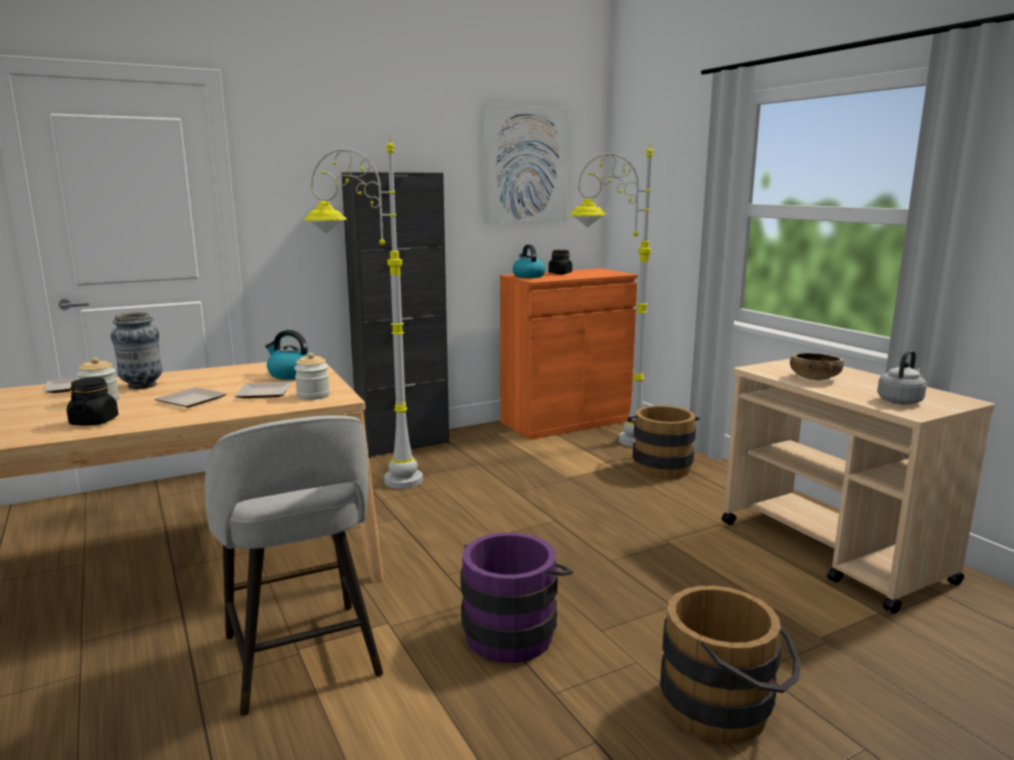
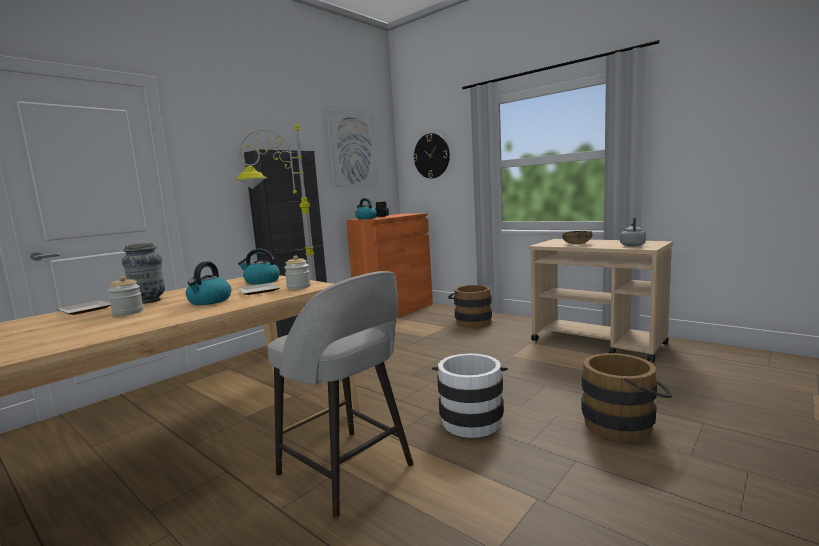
camera: 20 degrees left, 5 degrees down
(94, 421) = (144, 321): black jar -> none
(194, 400) = (209, 301): plate -> kettle
(513, 630) = (471, 418): purple bucket -> white bucket
(607, 442) = (430, 316): grey floor lamp -> none
(653, 181) = (431, 156): none -> wall clock

